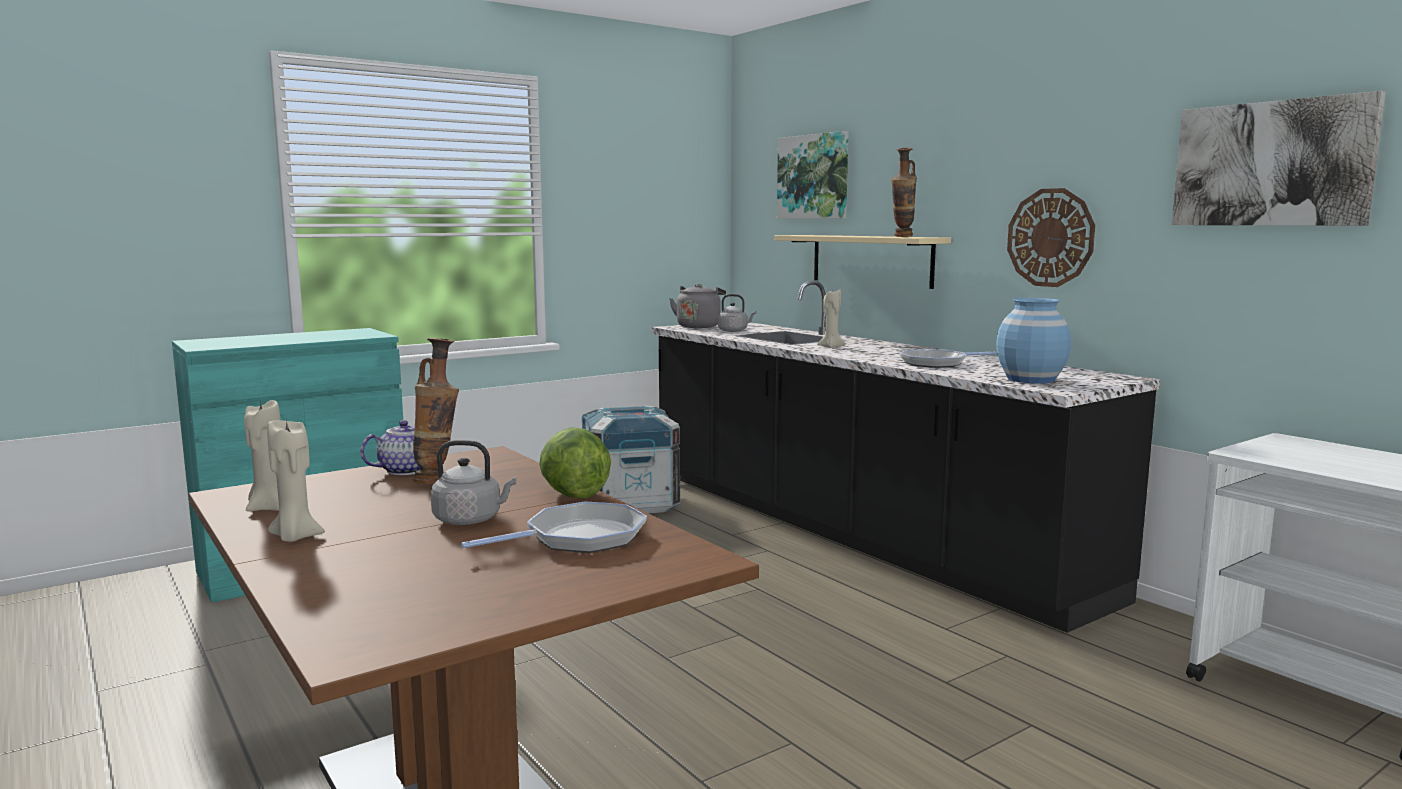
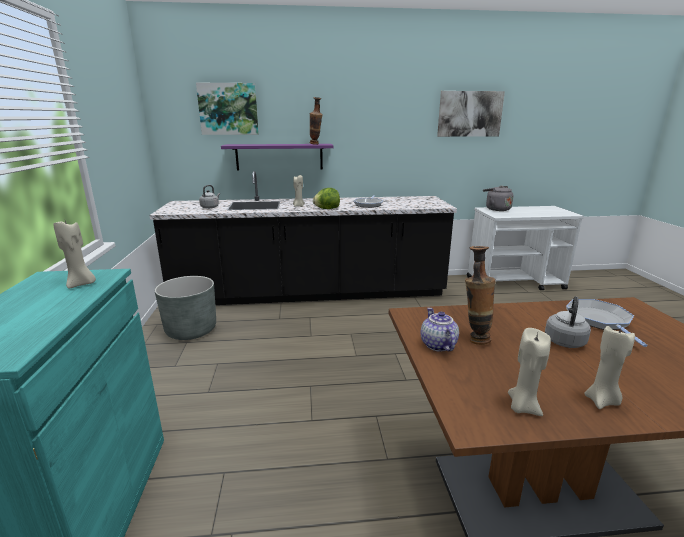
camera: 60 degrees left, 10 degrees up
(345, 336) = (81, 284): none -> beige candle
(573, 495) = (519, 309): lettuce -> lettuce (327, 209)
(630, 503) = (191, 330): crate -> grey planter
(699, 326) = (175, 208): grey kettle -> grey kettle (496, 209)
(871, 260) = (279, 157): beige shelf -> purple shelf
(1030, 379) = (420, 204): blue vase -> none
(1050, 237) = (384, 142): wall clock -> none

